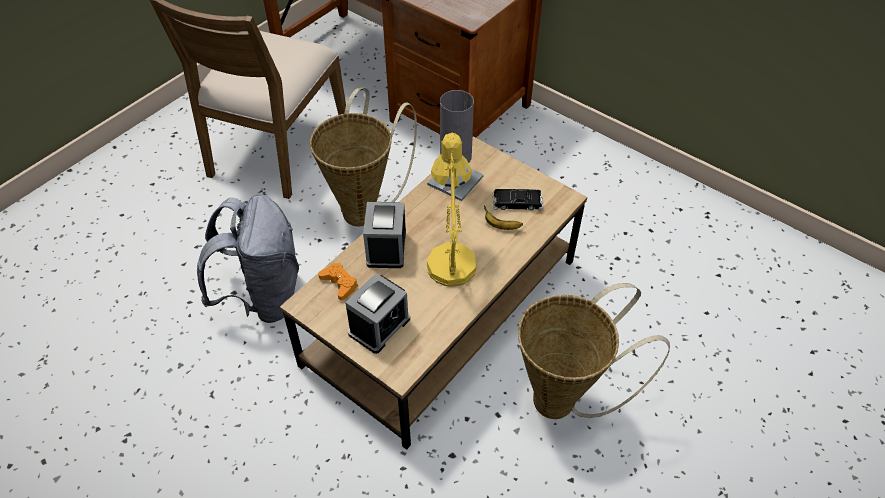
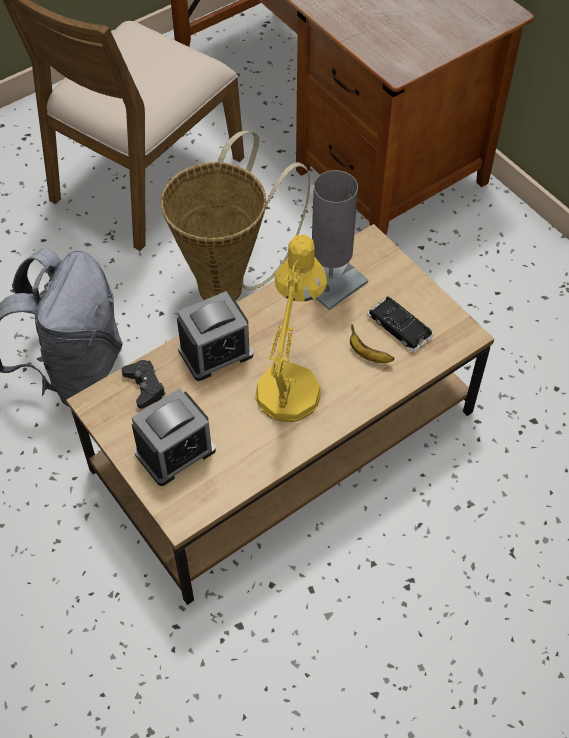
camera: 15 degrees right, 5 degrees up
(339, 283) = (145, 386): orange game controller -> black game controller
(386, 248) = (215, 352): alarm clock -> alarm clock turned 135 degrees counterclockwise
(517, 202) = (399, 327): black toy car -> black toy car turned 150 degrees counterclockwise
(564, 399) = (400, 591): basket -> none

